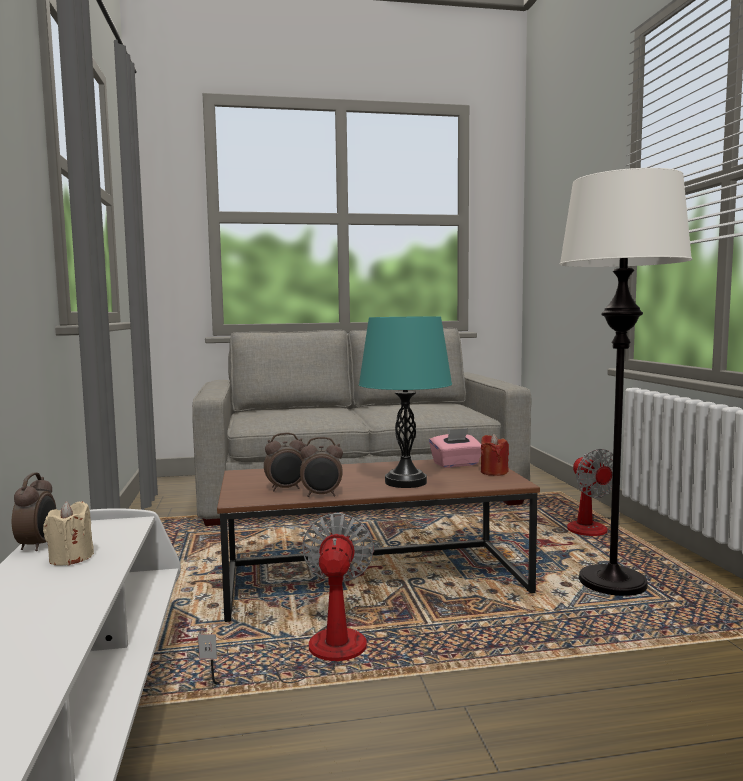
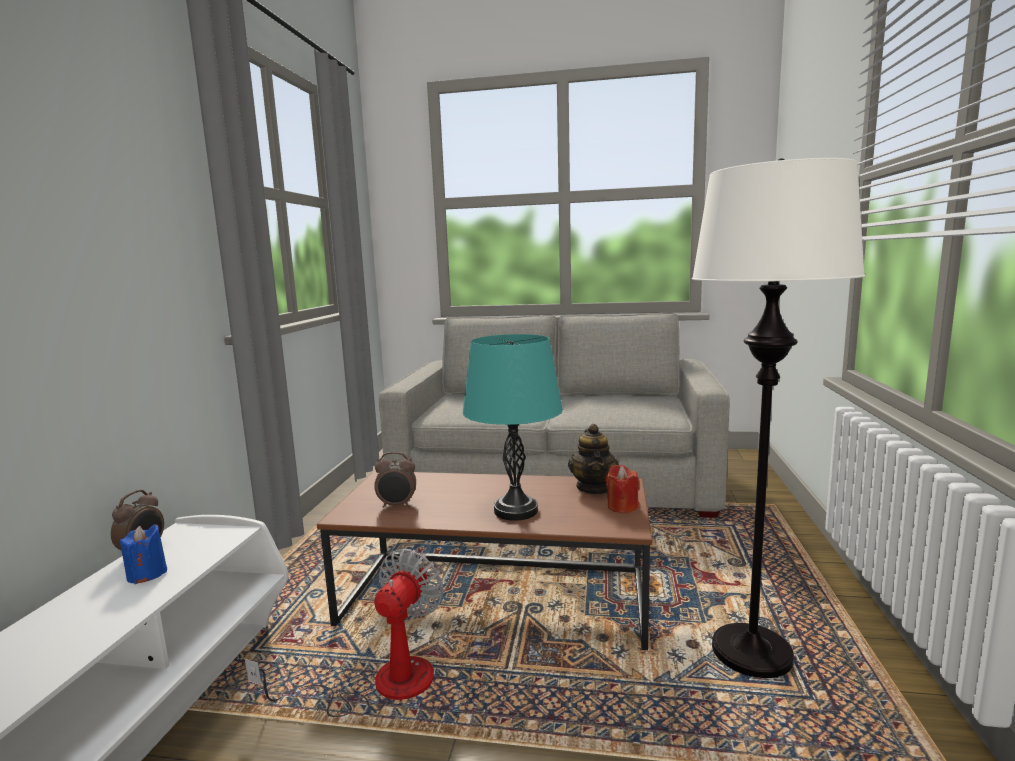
camera: 20 degrees right, 5 degrees up
(71, 558) = (147, 574): beige candle -> blue candle
(322, 495) = (419, 520): alarm clock -> none
(456, 464) = (593, 488): pink tissue box -> teapot
(591, 526) = (781, 561): fan -> none

